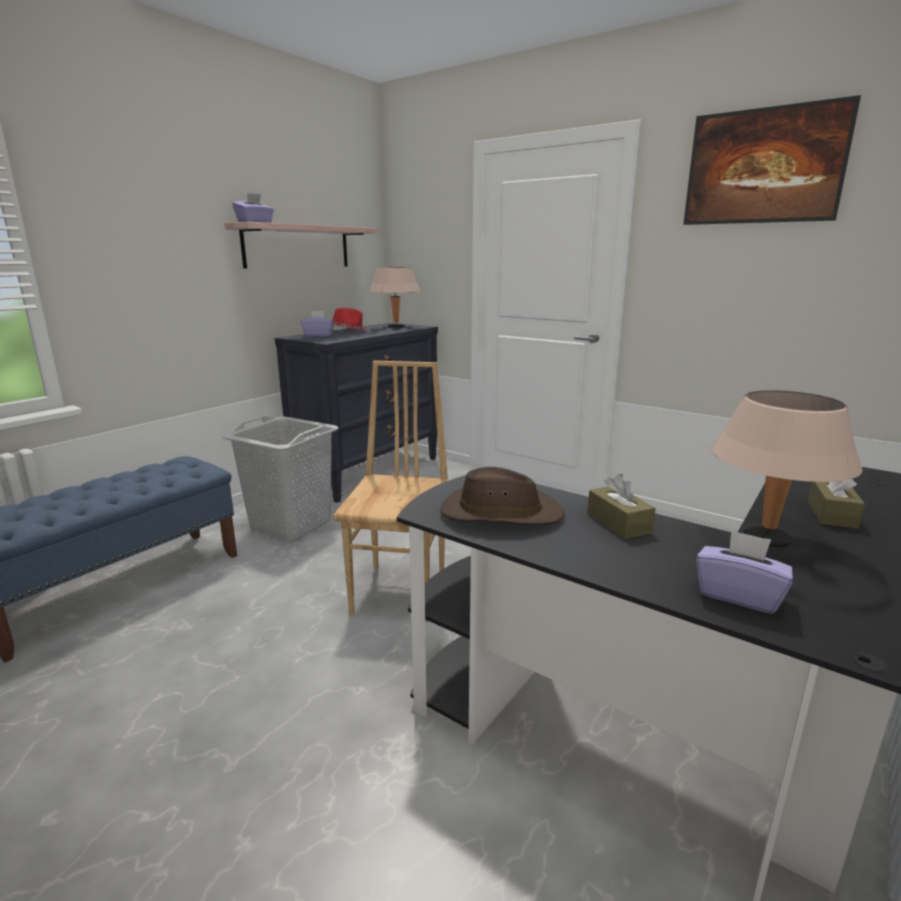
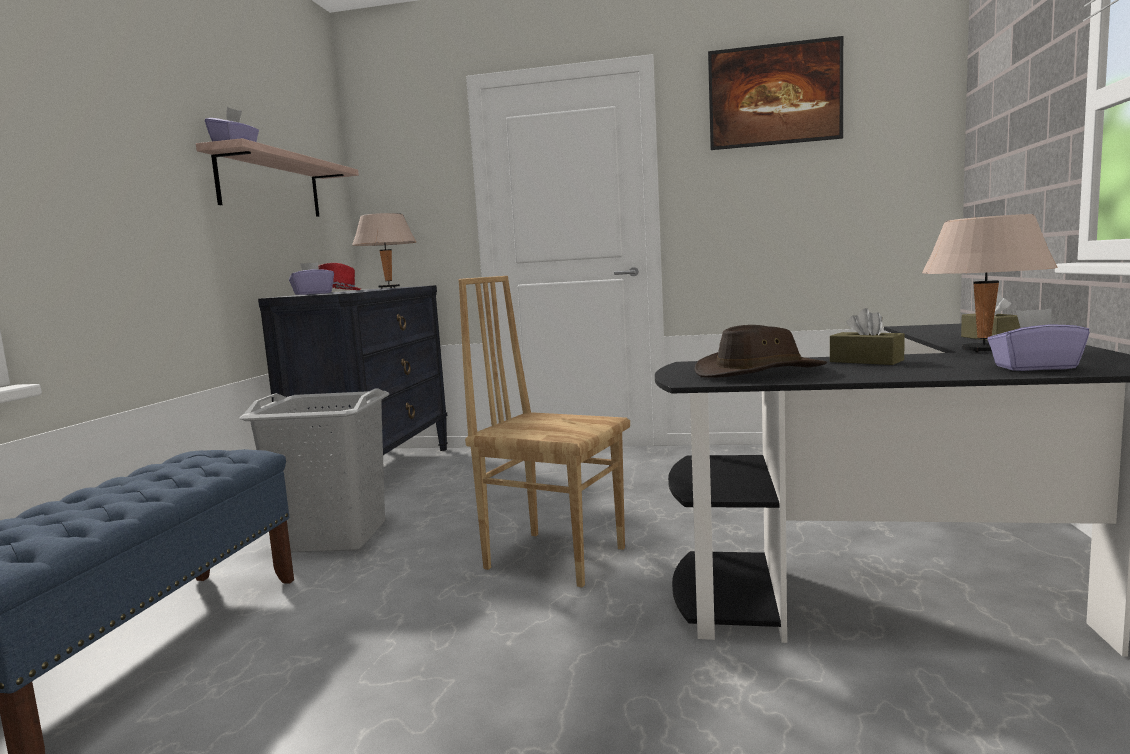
camera: 25 degrees left, 10 degrees down
(401, 592) = (555, 557): brown chair -> brown chair turned 45 degrees counterclockwise

